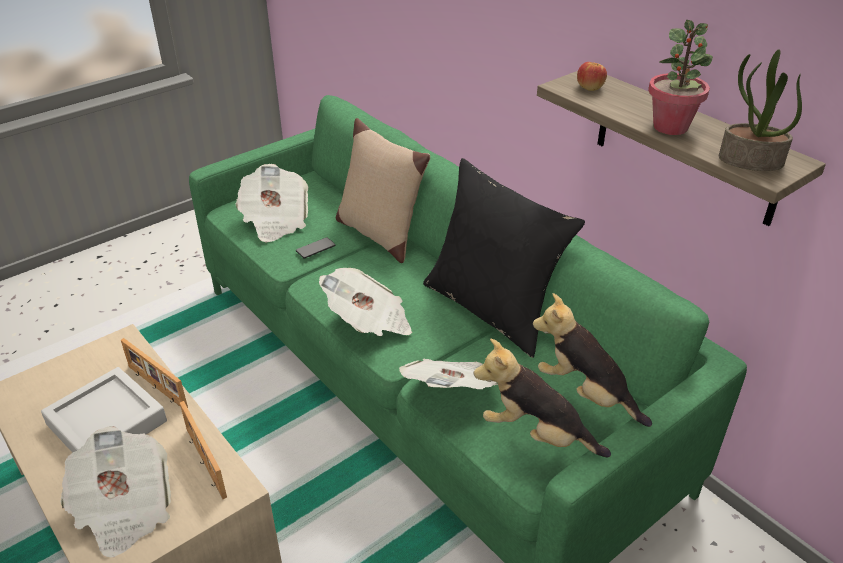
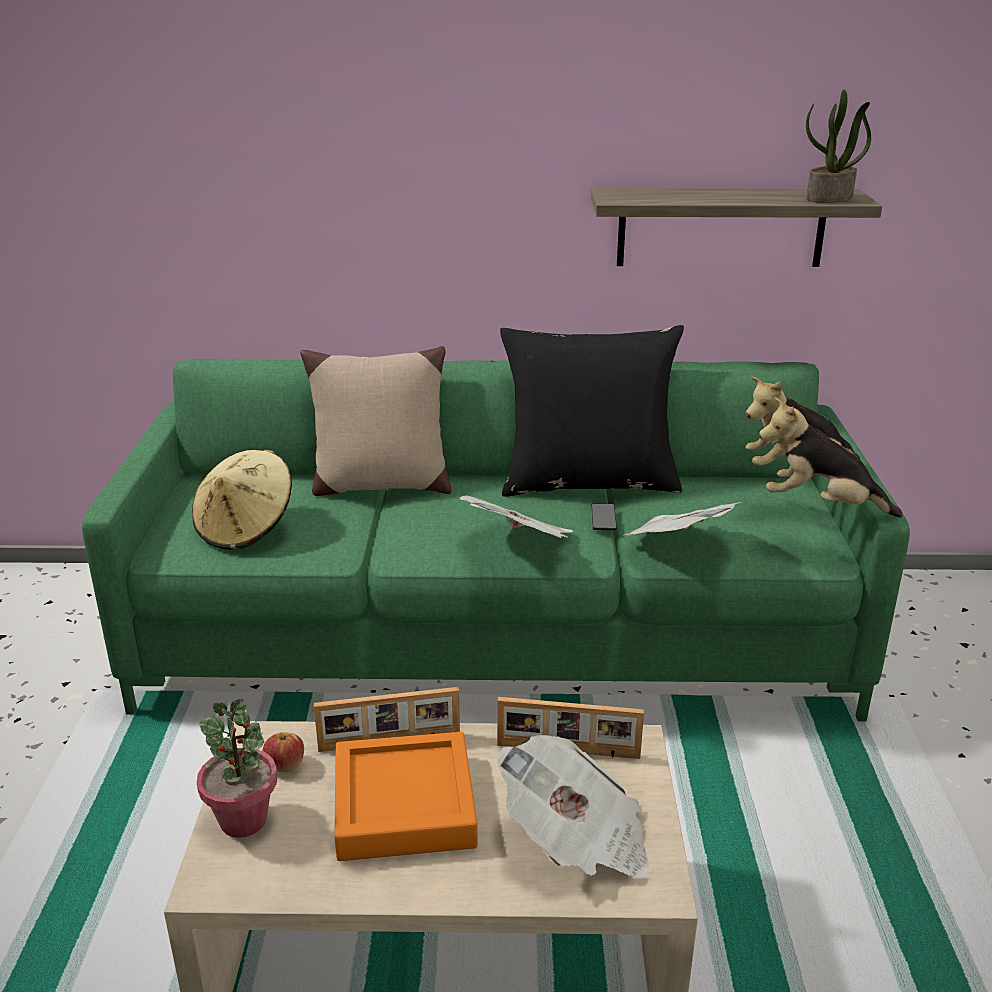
camera: 50 degrees left, 10 degrees down
(107, 423) = (404, 805): grey tray -> orange tray
(275, 220) = (246, 528): newspaper -> beige hat
(315, 248) = (344, 526): phone -> phone (603, 518)
(536, 434) = (820, 506): plush toy -> plush toy turned 45 degrees clockwise
(590, 87) = (633, 196): apple -> apple (285, 765)
(670, 127) = (743, 198): potted plant -> potted plant (244, 820)

